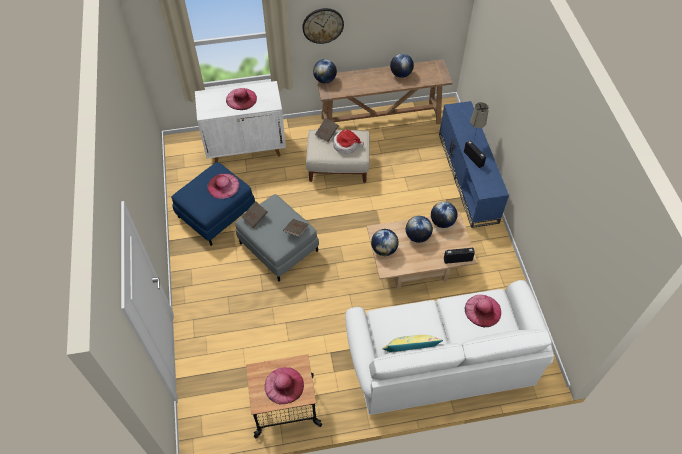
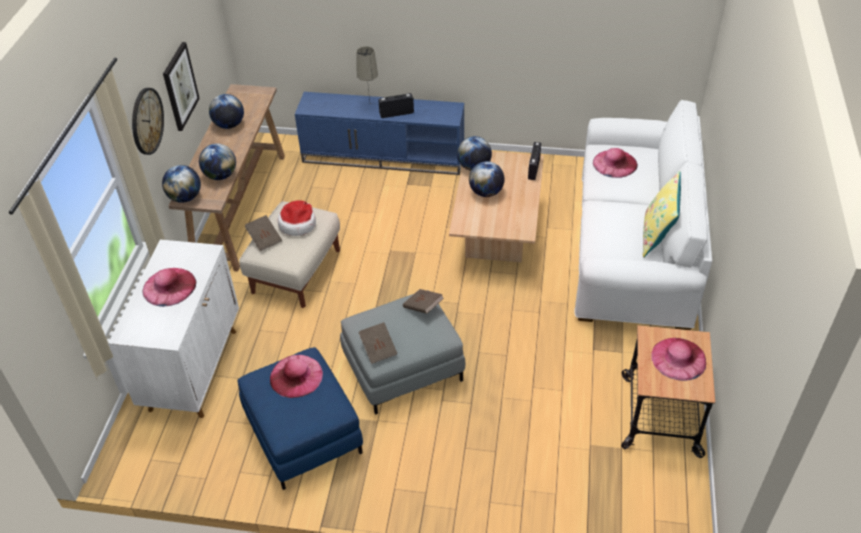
camera: 70 degrees left, 10 degrees down
(376, 28) = (180, 86): none -> picture
(384, 249) = (493, 226): globe -> globe (220, 175)

